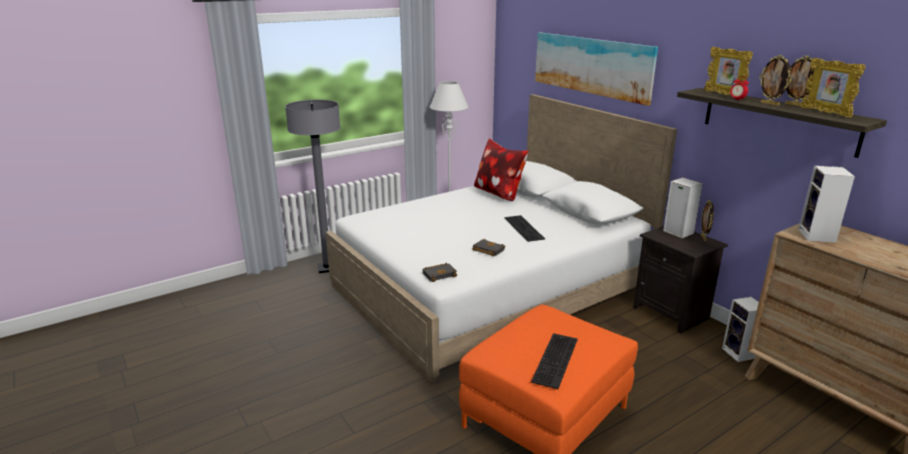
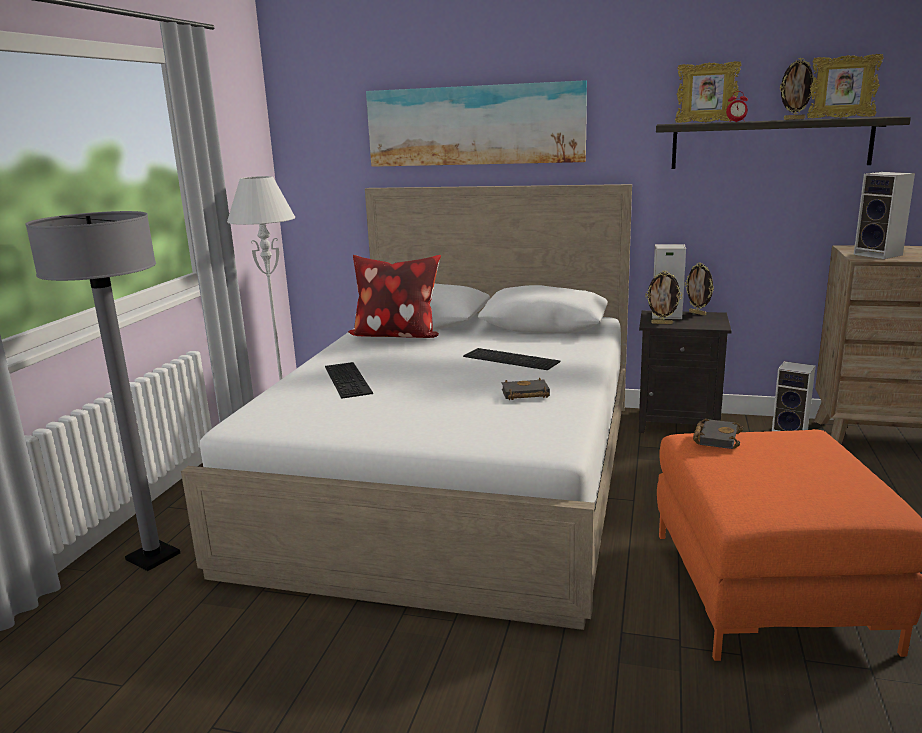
camera: 40 degrees left, 5 degrees down
(439, 274) = (530, 441): black book -> black book (715, 437)
(557, 360) = (828, 478): keyboard -> keyboard (349, 379)
(770, 104) = (775, 120): picture frame -> picture frame (662, 323)

